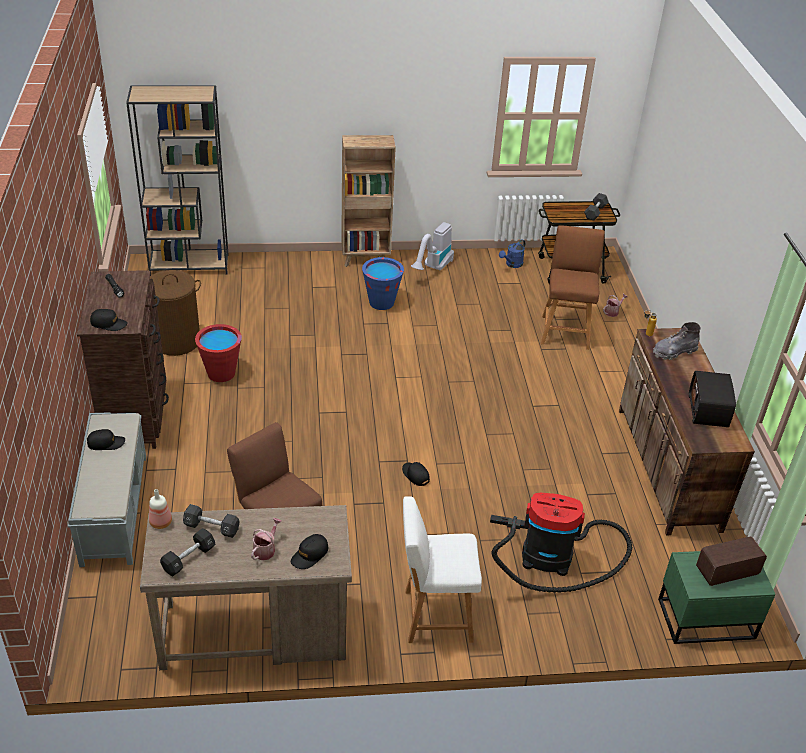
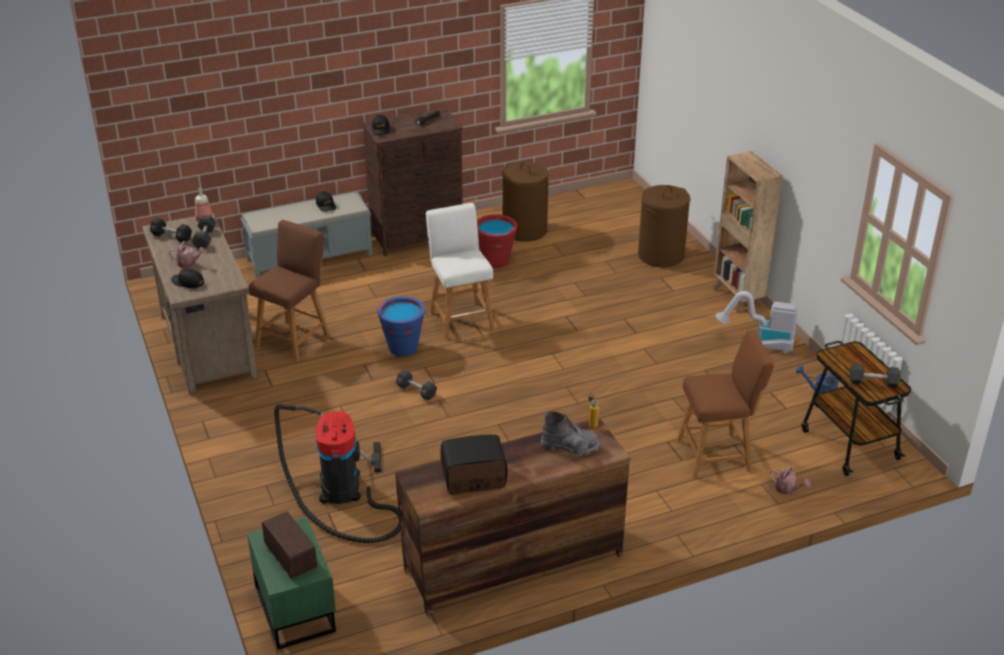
camera: 75 degrees right, 5 degrees down
(190, 265) = (640, 208): bookcase -> none
(277, 277) = (661, 255): none -> brown laundry basket
(381, 302) = (668, 322): blue bucket -> blue bucket (403, 348)
(415, 475) = (416, 391): black cap -> black dumbbell
(434, 616) = (248, 431): white stool -> white stool (460, 318)
(674, 352) = (570, 446): grey boot -> grey boot turned 135 degrees clockwise

